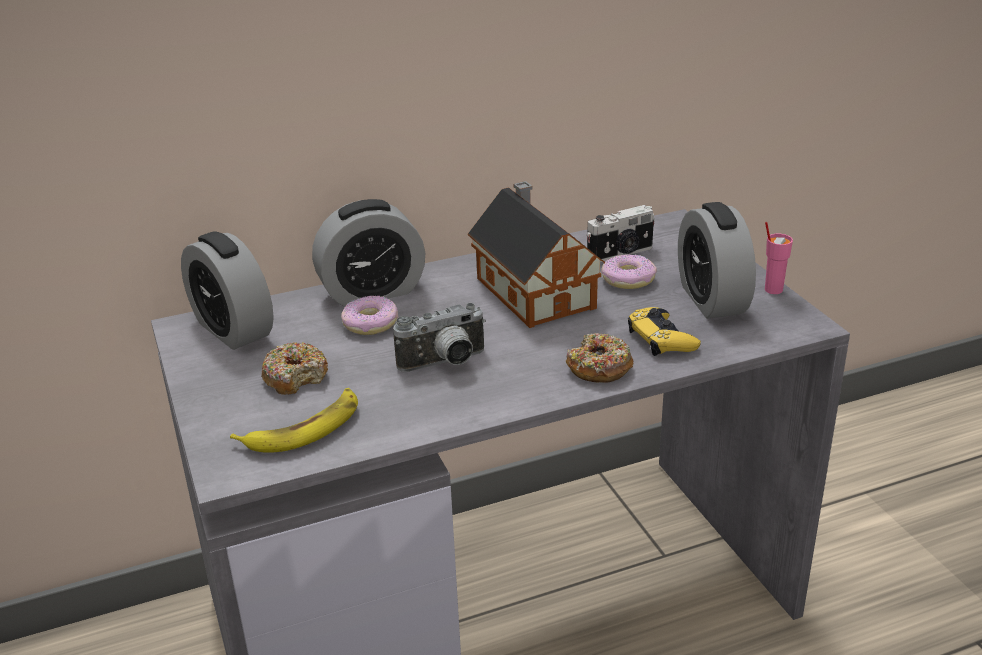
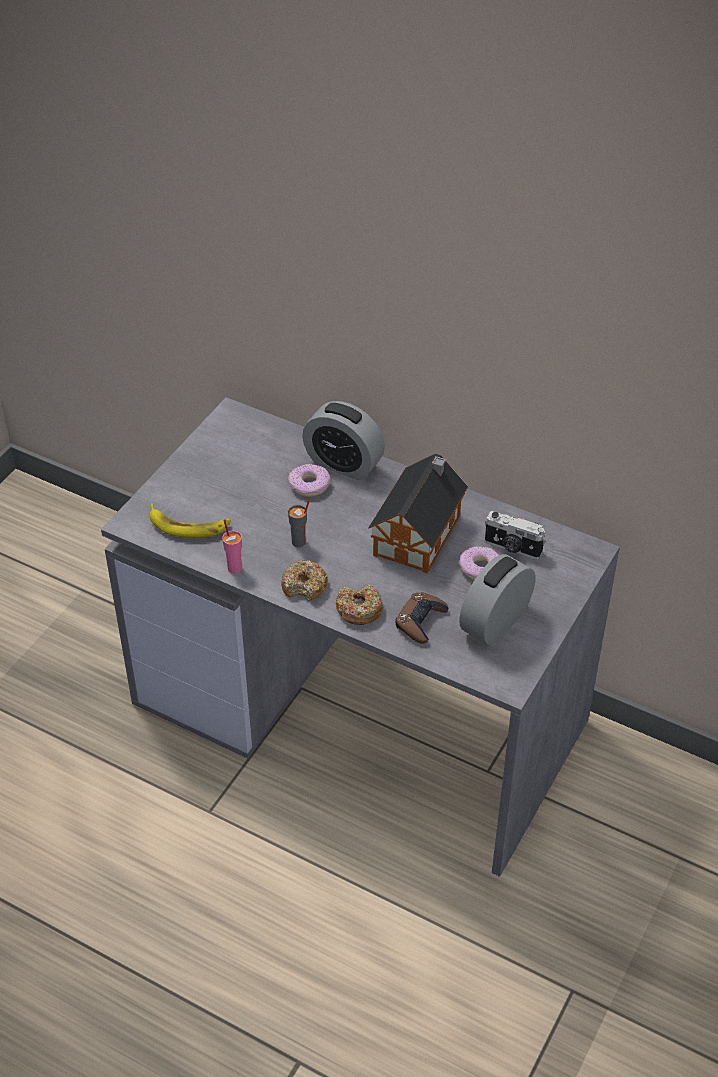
camera: 50 degrees right, 15 degrees up
(233, 329) = (248, 435): alarm clock -> none
(295, 377) = (228, 491): donut -> donut (304, 586)
(445, 364) = (299, 542): camera -> grey cup
(661, 338) = (420, 621): yellow game controller -> brown game controller
(773, 289) = (541, 646): pink cup -> pink cup (234, 568)

